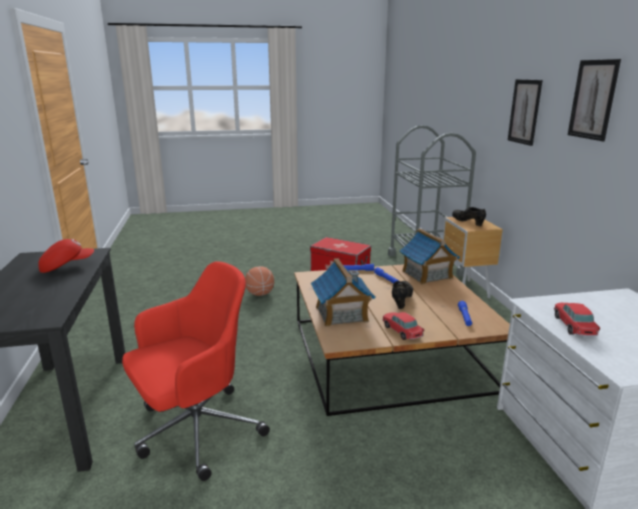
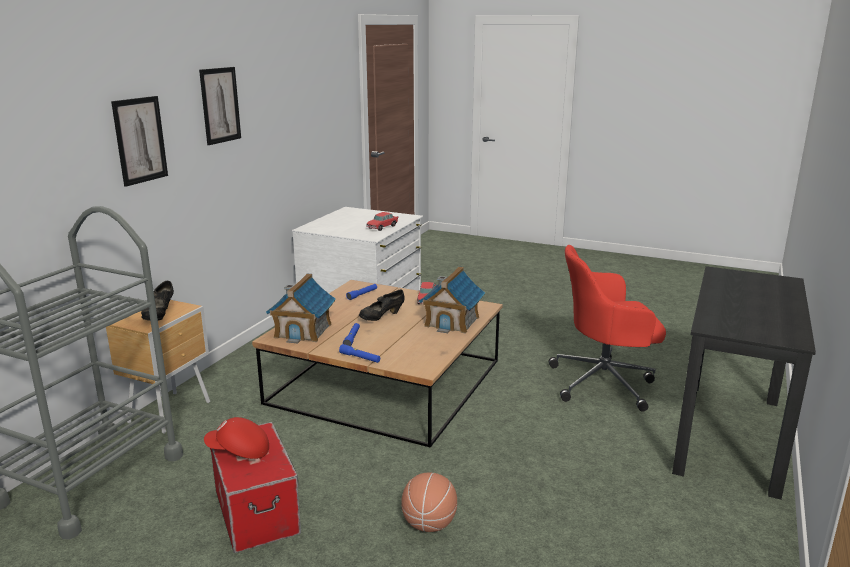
camera: 145 degrees left, 0 degrees up
(66, 266) = (733, 314): red cap -> red cap (238, 451)

